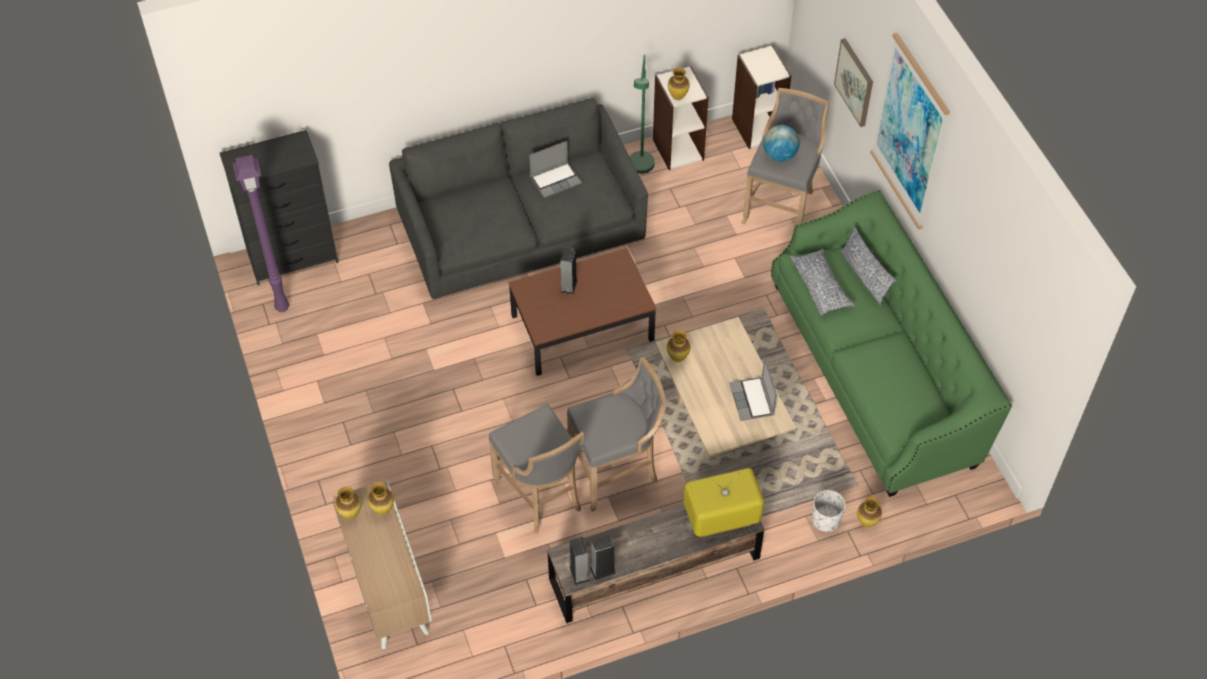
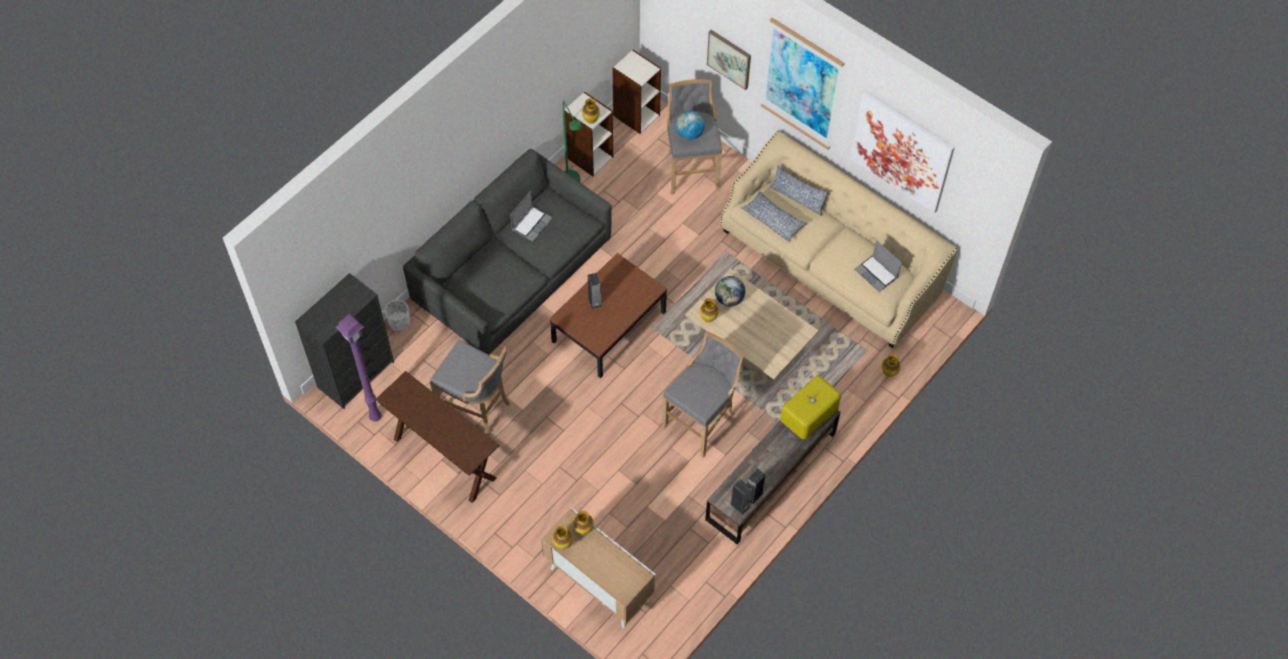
camera: 30 degrees left, 5 degrees up
(321, 380) = (444, 458): none -> brown console table
(541, 497) = (662, 465): grey stool -> grey stool (477, 408)
(715, 348) = (729, 299): none -> globe
(752, 400) = (778, 325): laptop -> laptop (877, 274)
(825, 520) = (861, 385): white planter -> white planter (399, 322)
(875, 372) = (830, 263): green sofa -> beige sofa
(983, 252) = (902, 151): none -> picture

